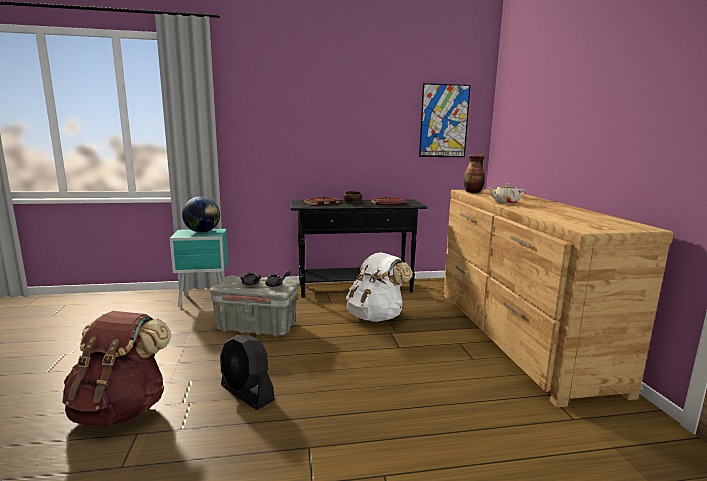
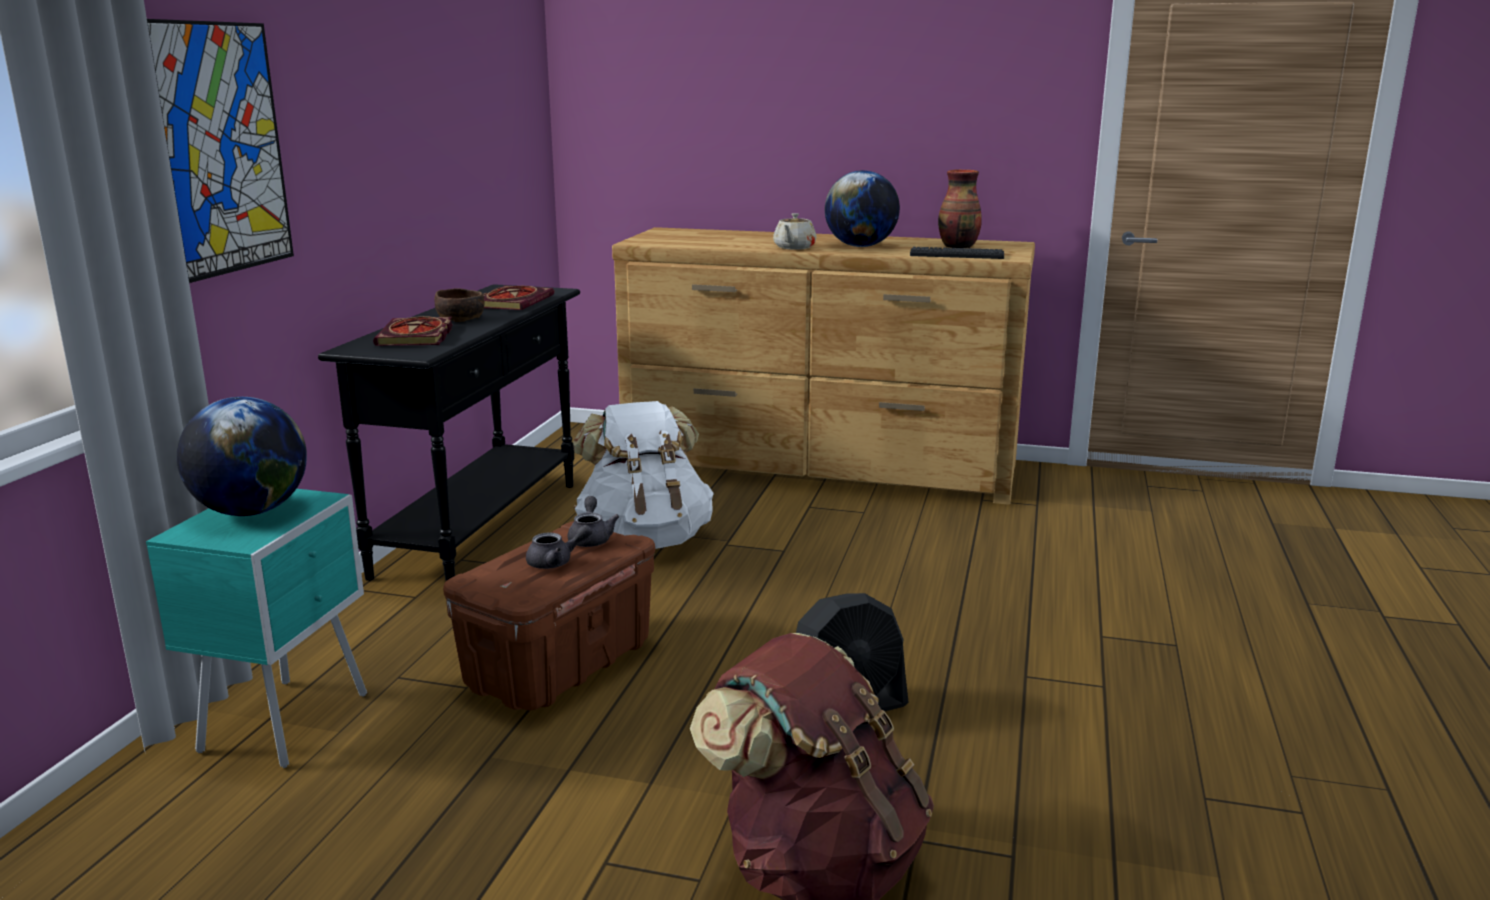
camera: 65 degrees left, 5 degrees up
(257, 327) = (559, 665): grey storage box -> brown storage box
(444, 121) = (503, 95): picture -> picture (222, 149)
(473, 192) = (667, 242): vase -> vase (959, 247)
(539, 209) = (860, 246): none -> globe
(563, 221) = (956, 255): none -> keyboard

